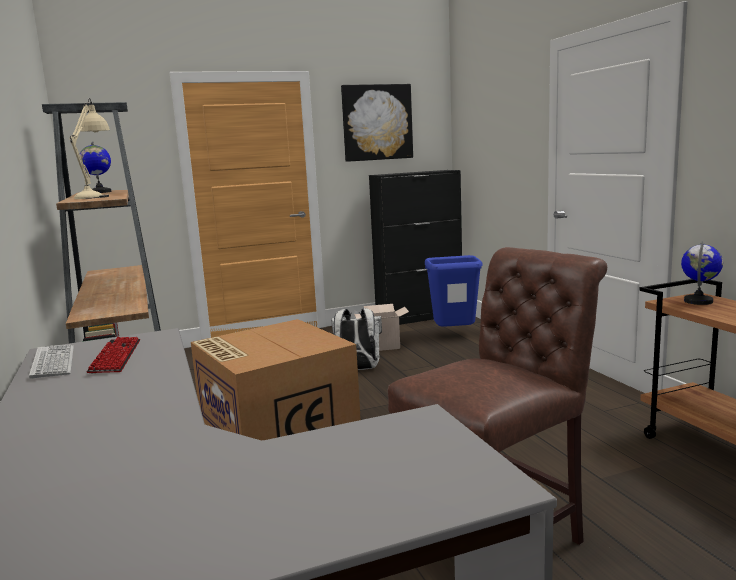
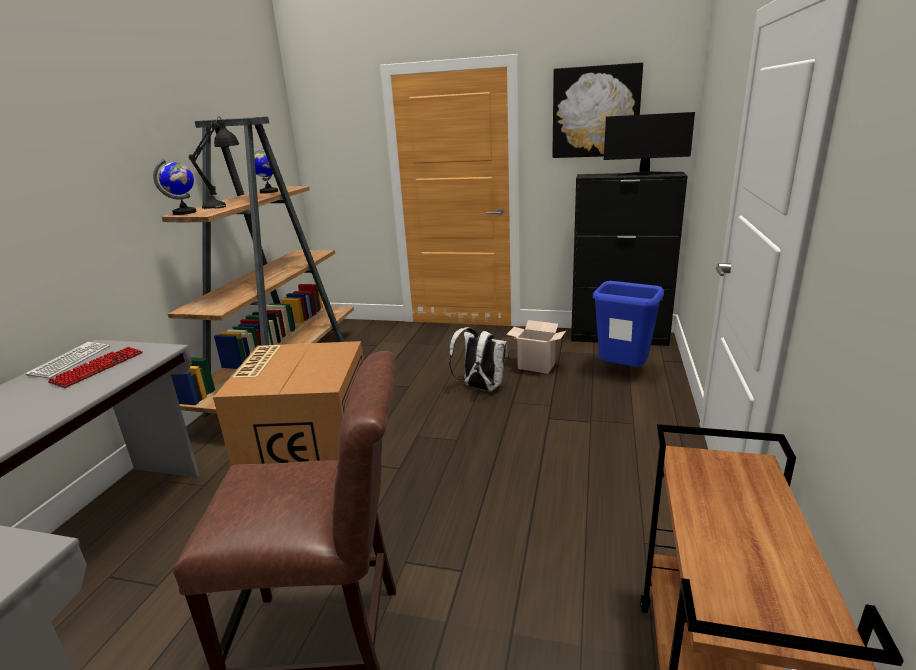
camera: 35 degrees right, 10 degrees up
(97, 196) = (226, 204): beige table lamp -> black table lamp
(425, 171) = (644, 174): none -> monitor
(698, 301) = (730, 475): globe -> globe (185, 212)

